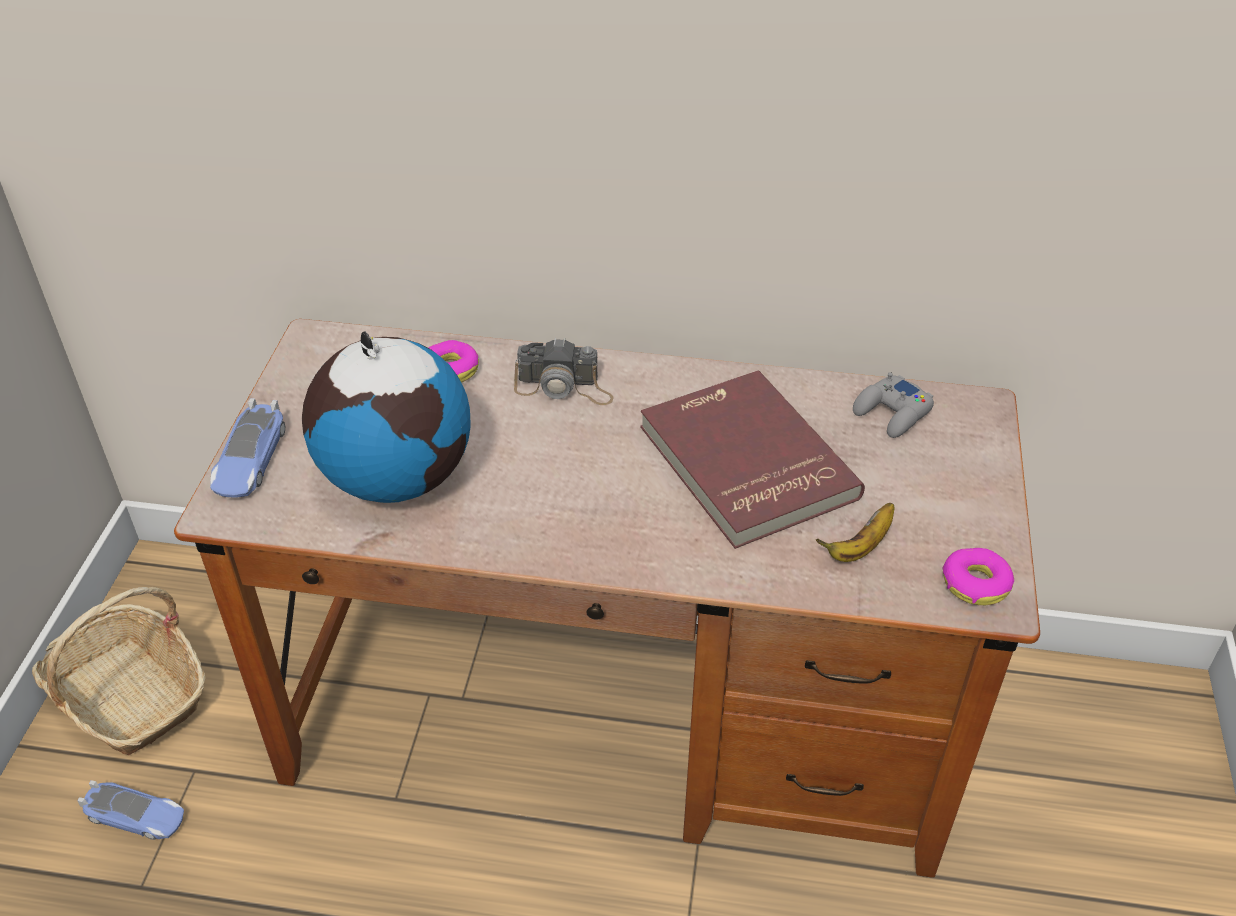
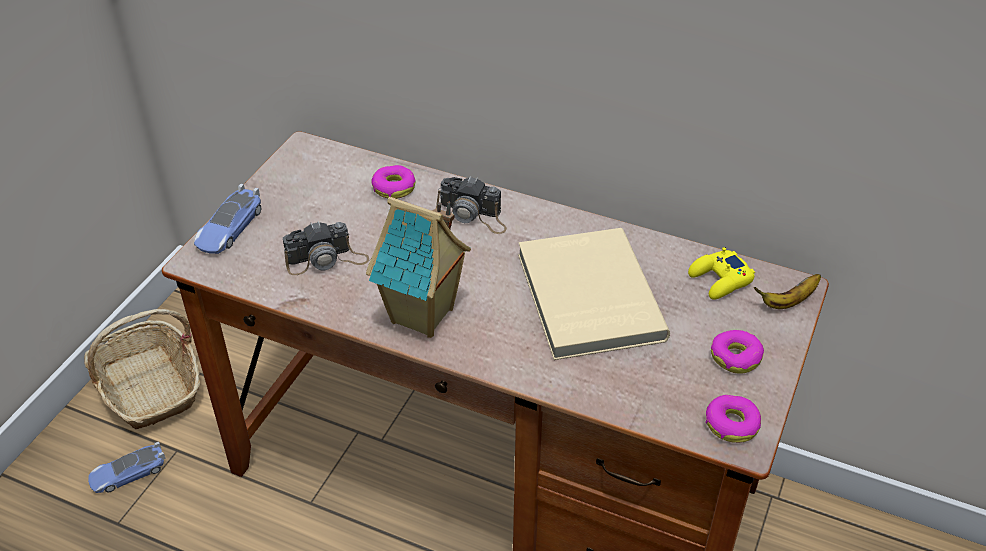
camera: 15 degrees right, 0 degrees up
(135, 816) = (128, 473): toy car -> toy car turned 120 degrees clockwise
(397, 477) = (326, 259): globe -> camera
(551, 526) = (423, 316): none -> toy house
(743, 463) = (586, 297): red book -> beige book
(859, 547) = (651, 378): banana -> banana (788, 301)
(892, 413) = (720, 280): grey game controller -> yellow game controller
(947, 502) = (736, 357): none -> donut

